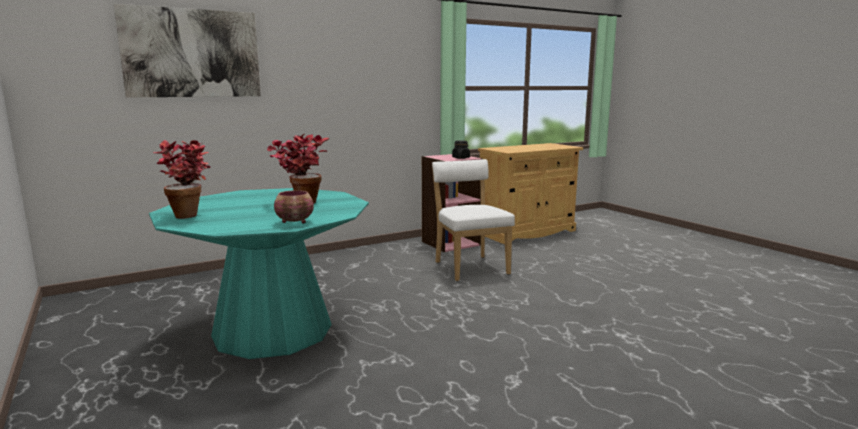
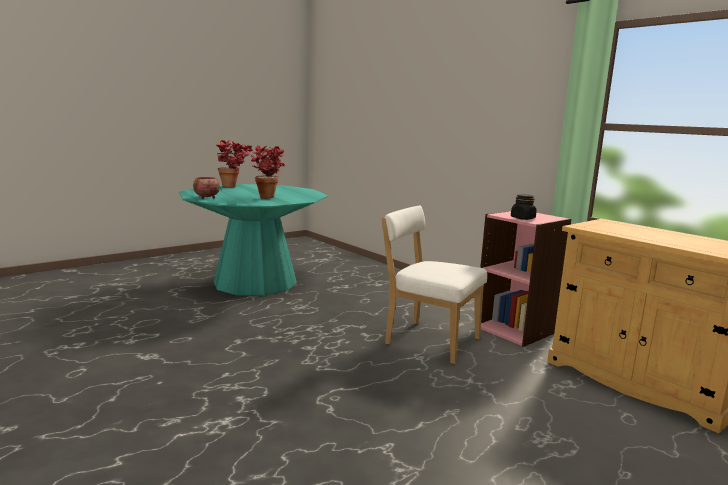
camera: 80 degrees right, 0 degrees up
(192, 53) = (373, 89): picture -> none
(469, 267) = (428, 340): white chair -> white chair turned 120 degrees counterclockwise

